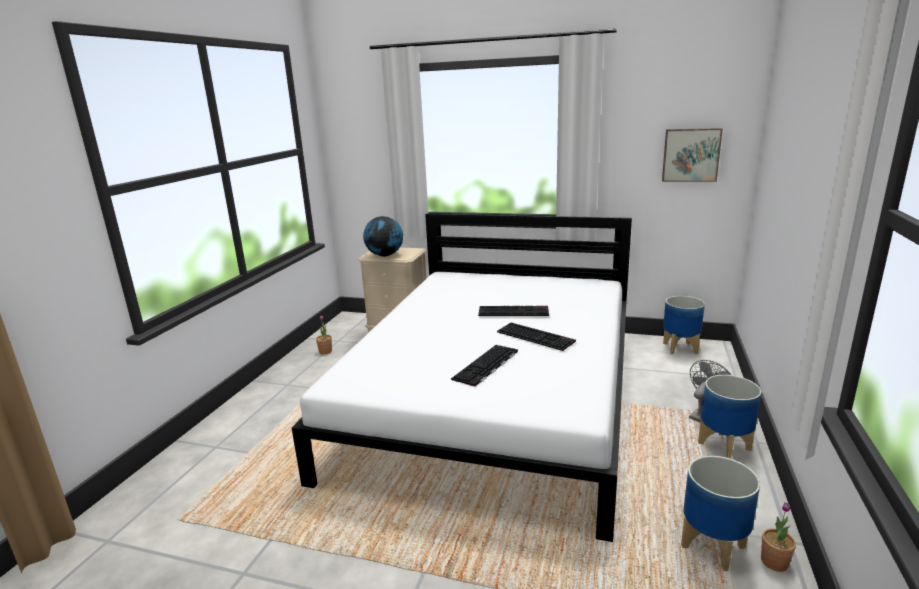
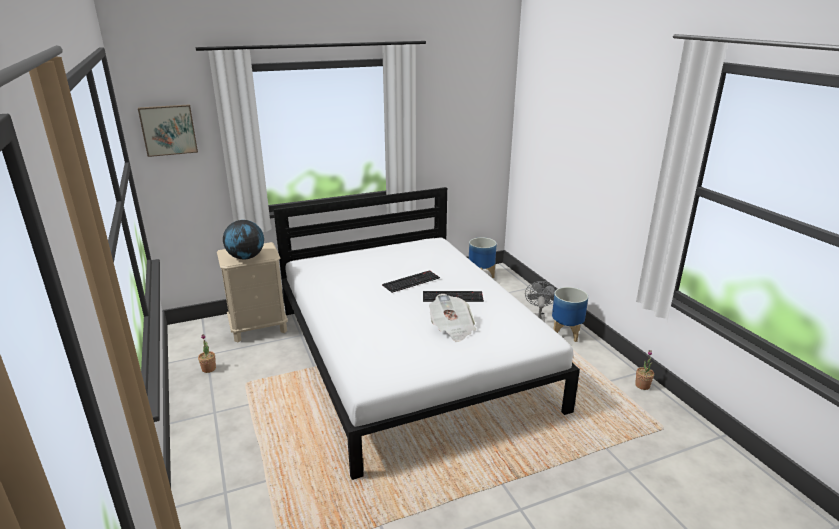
camera: 40 degrees left, 5 degrees up
(486, 366) = (452, 328): keyboard -> newspaper
(691, 155) = (473, 134): picture -> picture (168, 130)
(714, 547) = (615, 391): planter -> none

